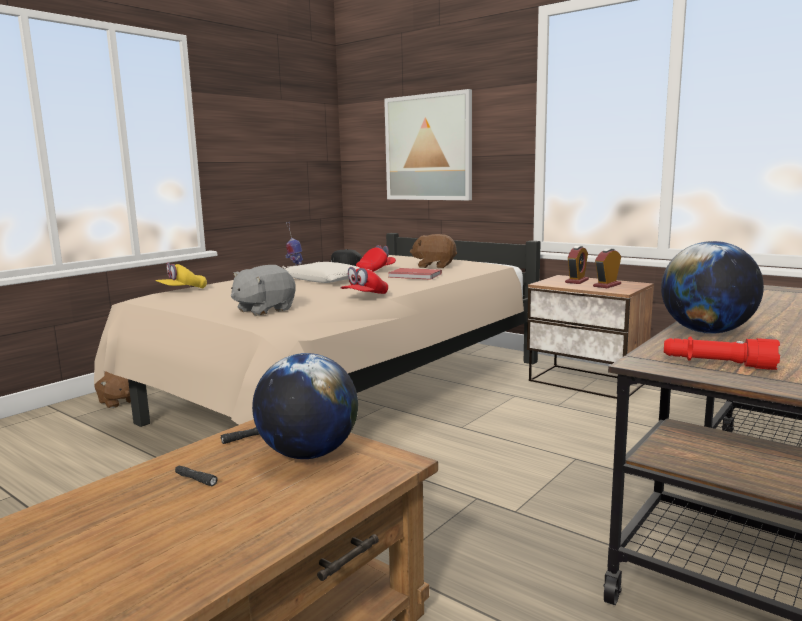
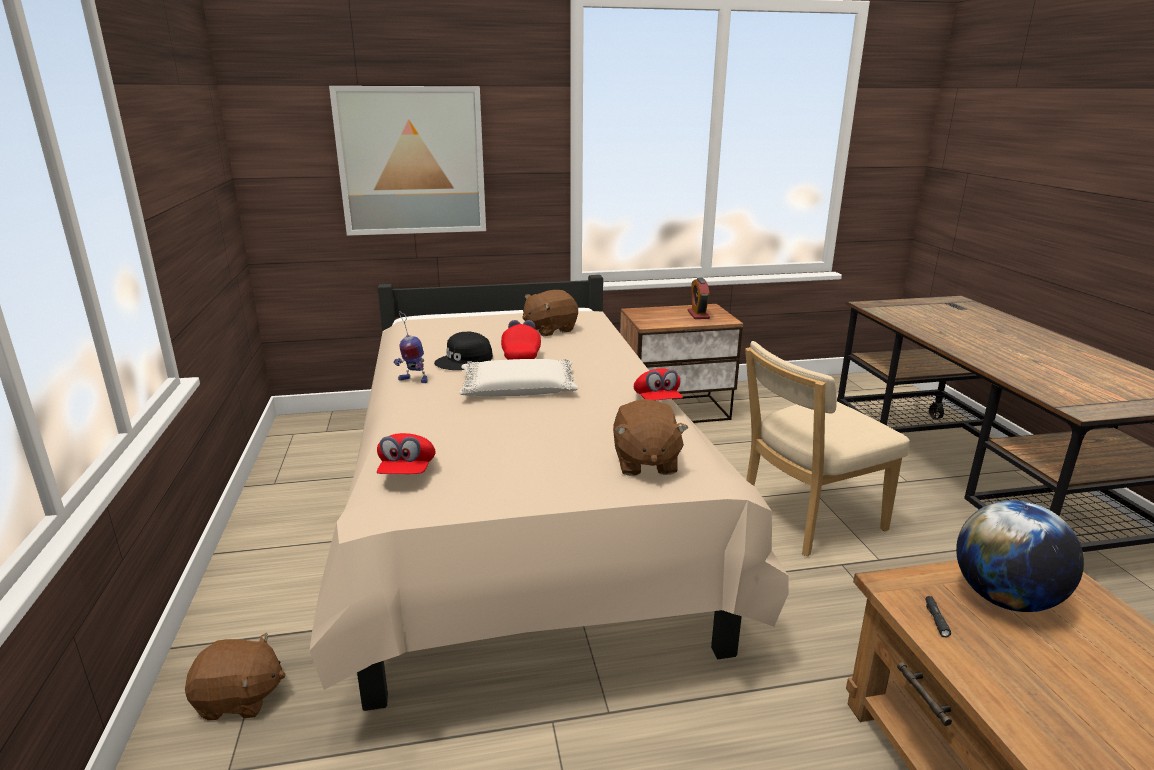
camera: 50 degrees left, 10 degrees up
(182, 290) = (407, 472): yellow cap -> red cap
(195, 480) = (1044, 683): black flashlight -> none
(264, 310) = (645, 463): grey plush toy -> brown plush toy
(414, 276) = (590, 352): red book -> none
(519, 468) = (806, 520): none -> beige chair
(577, 281) = (663, 314): alarm clock -> none
(707, 332) = (1004, 366): globe -> none
(717, 364) = (1098, 397): red flashlight -> none

